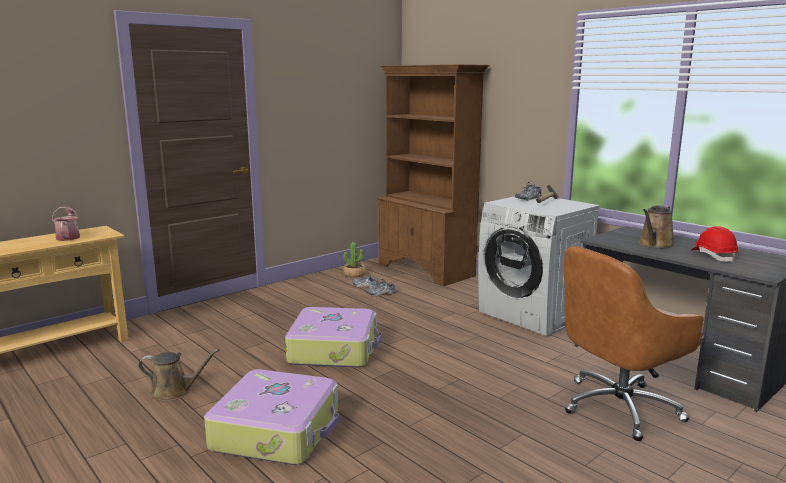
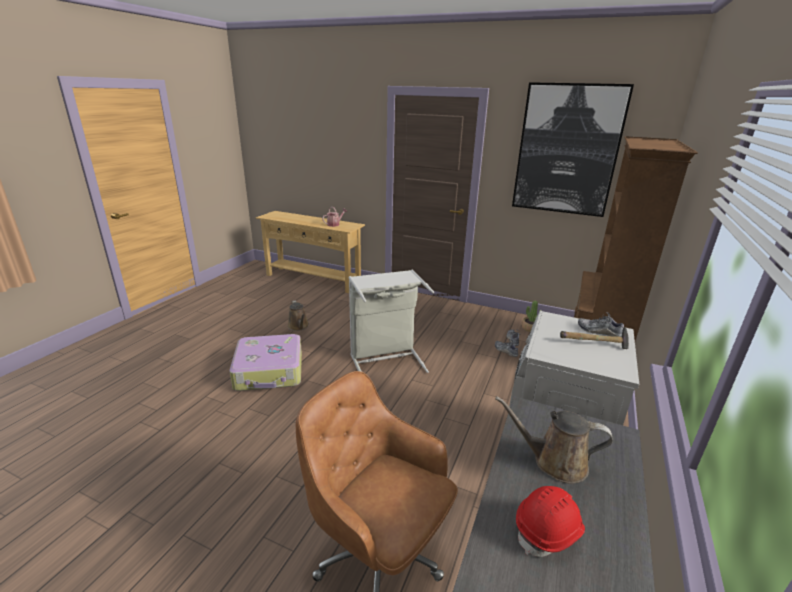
camera: 65 degrees right, 10 degrees up
(332, 84) = (567, 150): none -> picture
(334, 349) = (386, 359): suitcase -> grey laundry basket

